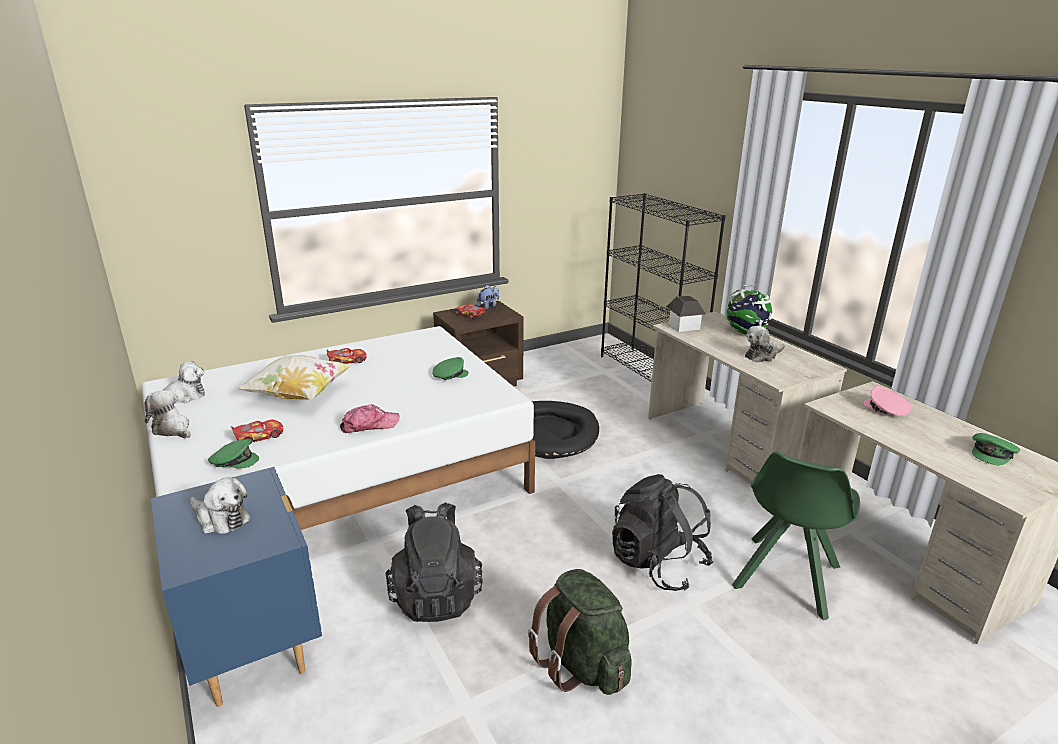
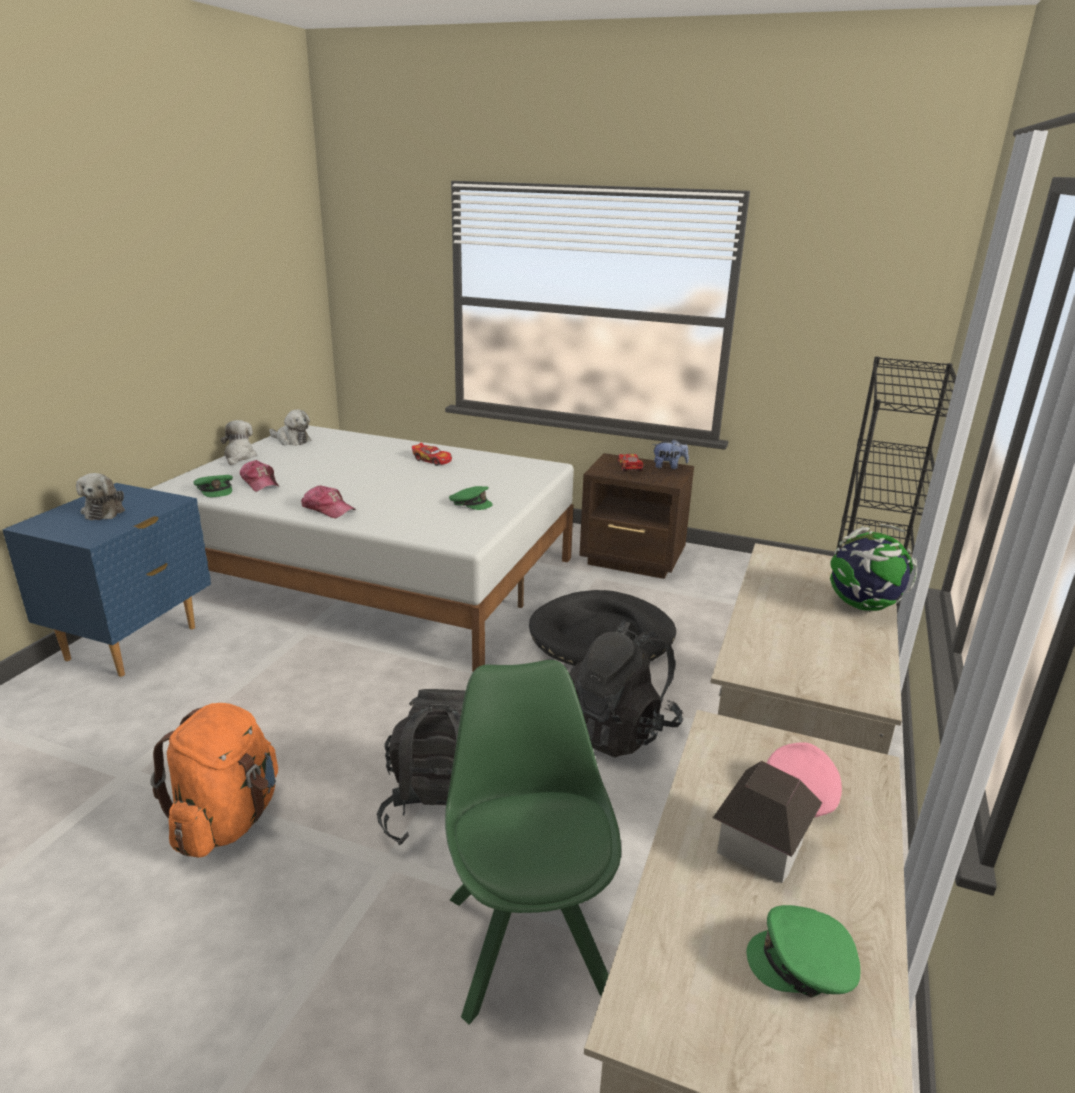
camera: 50 degrees right, 0 degrees up
(259, 436) = (260, 483): toy car -> cap
(299, 395) = (345, 469): pillow -> none
(436, 595) = (261, 692): black backpack -> black backpack (620, 730)
(582, 664) = (227, 820): green backpack -> orange backpack
(684, 326) = (792, 561): toy house -> toy house (760, 847)
(762, 356) = (804, 637): plush toy -> none
(785, 578) = (527, 939): green chair -> green chair turned 90 degrees clockwise

